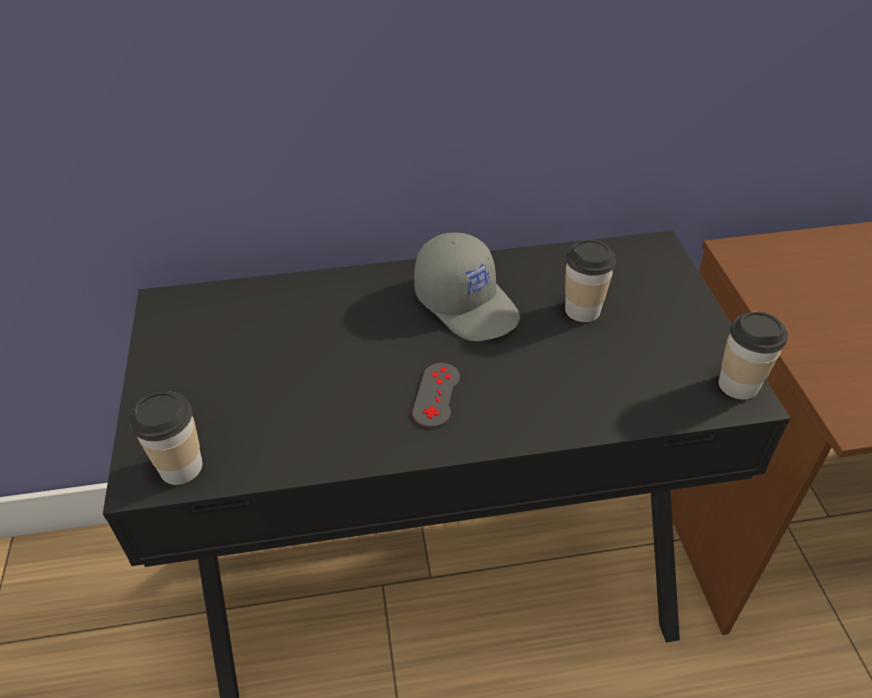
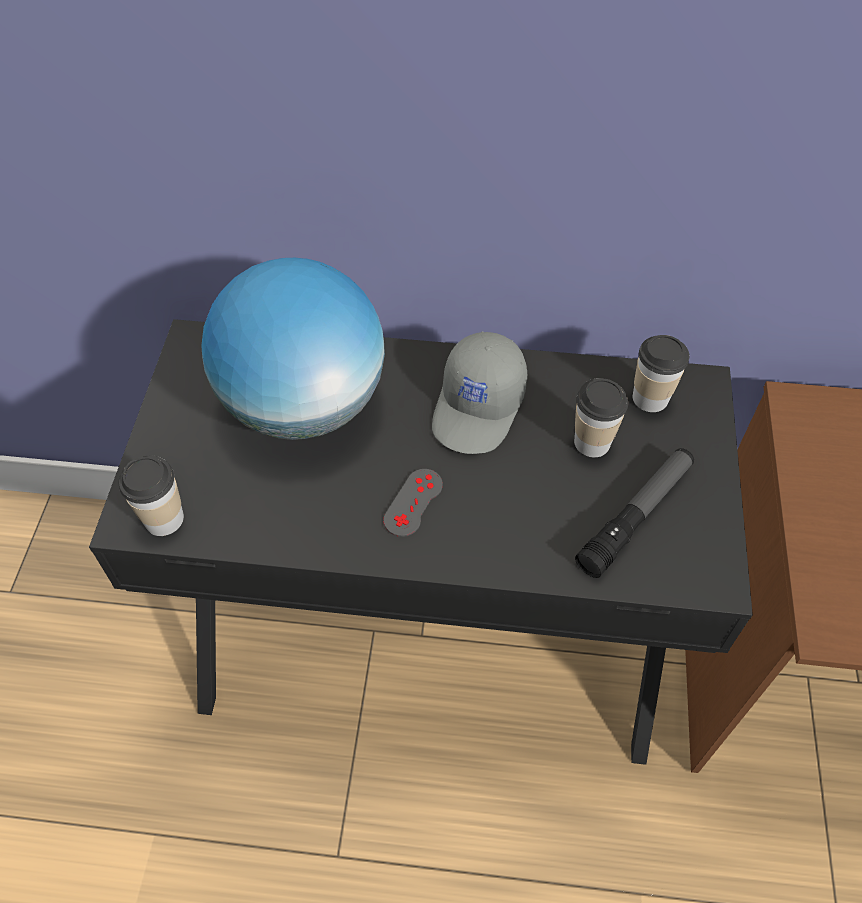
camera: 15 degrees right, 10 degrees up
(297, 334) = (304, 404): none -> globe
(468, 303) = (479, 407): grey cap -> grey cap turned 45 degrees clockwise
(649, 361) = (635, 516): none -> flashlight
(738, 385) = (715, 565): cup -> cup (650, 398)

